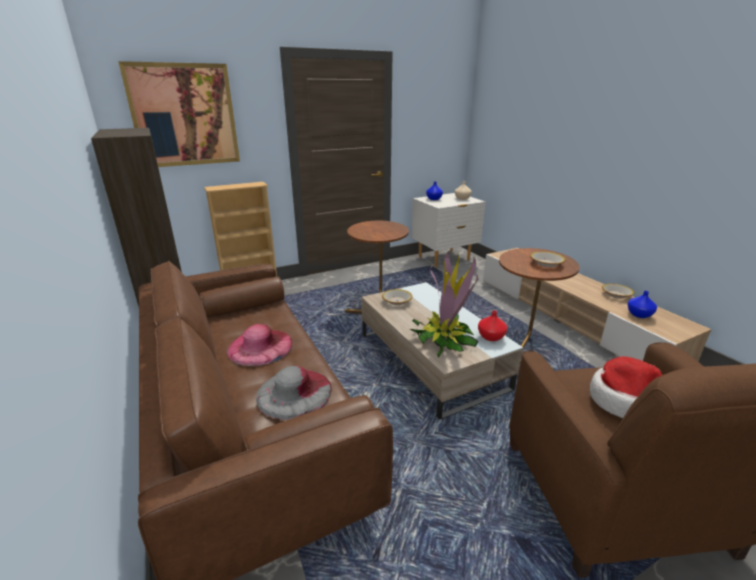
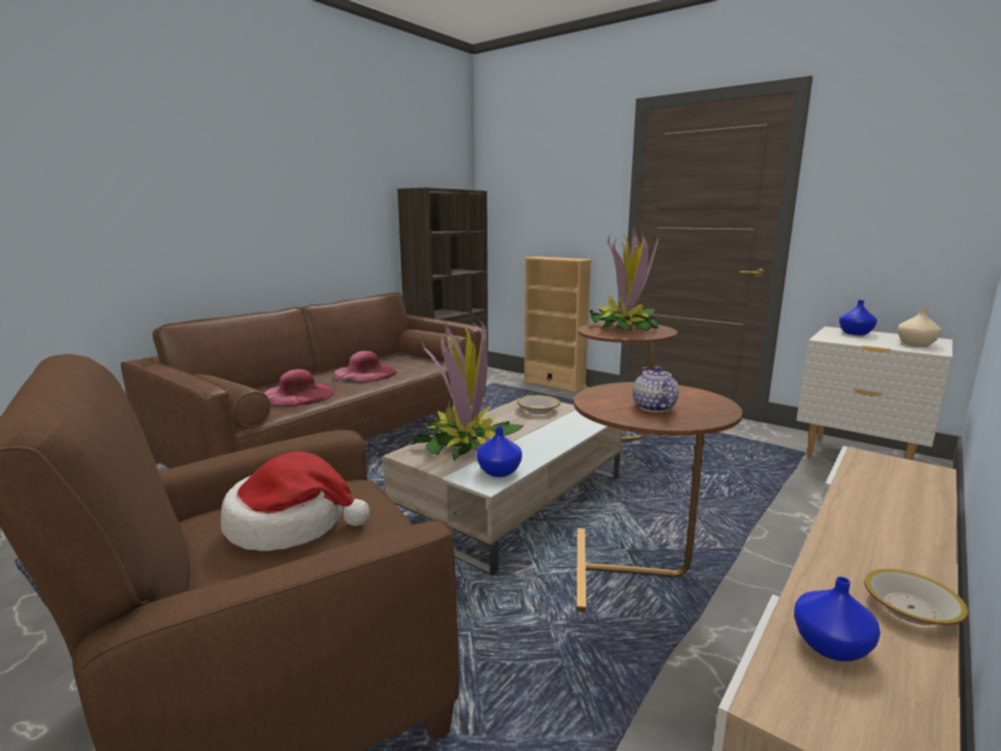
camera: 65 degrees right, 10 degrees down
(184, 115) = (533, 182): picture -> none
(294, 392) = (298, 394): grey hat -> pink hat
(372, 229) = (624, 327): none -> potted plant
(491, 337) = (500, 472): red vase -> blue vase
(546, 263) = (654, 407): bowl -> teapot

